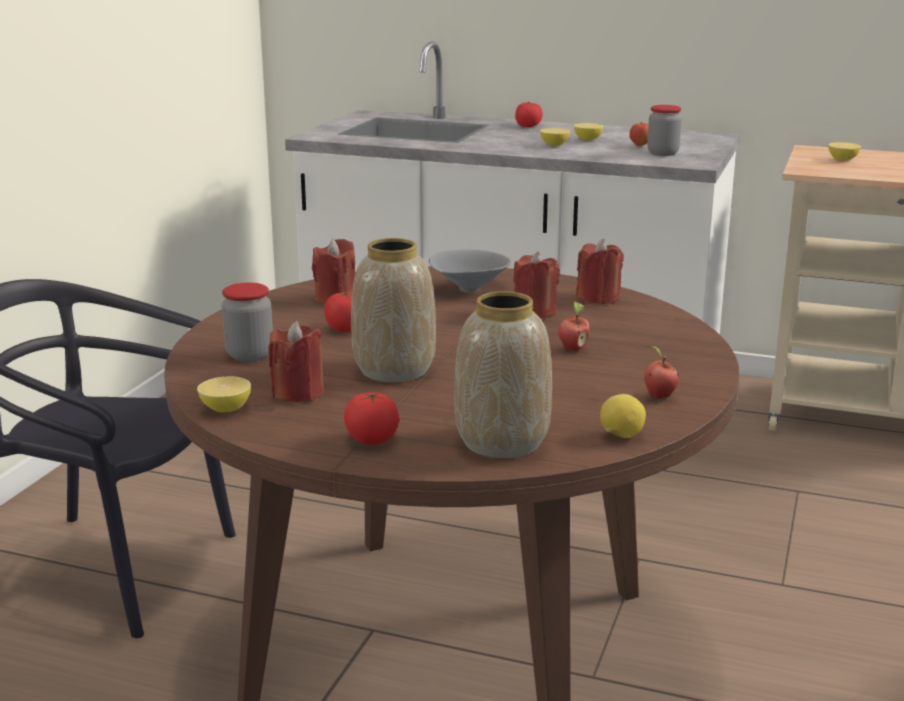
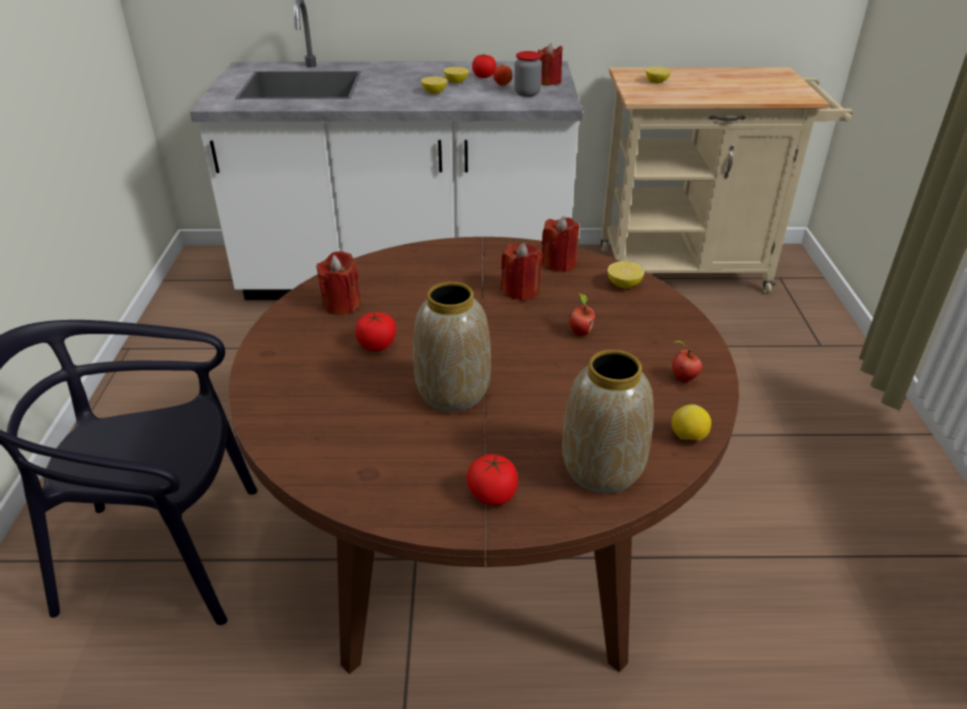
camera: 20 degrees left, 15 degrees up
(226, 409) = (335, 485): lemon -> lemon (624, 285)
(249, 354) = (310, 400): jar -> none
(298, 393) = (388, 446): red candle -> red candle (548, 82)
(468, 290) = (448, 272): grey bowl -> none
(528, 126) = (395, 70): tomato -> tomato (484, 76)

